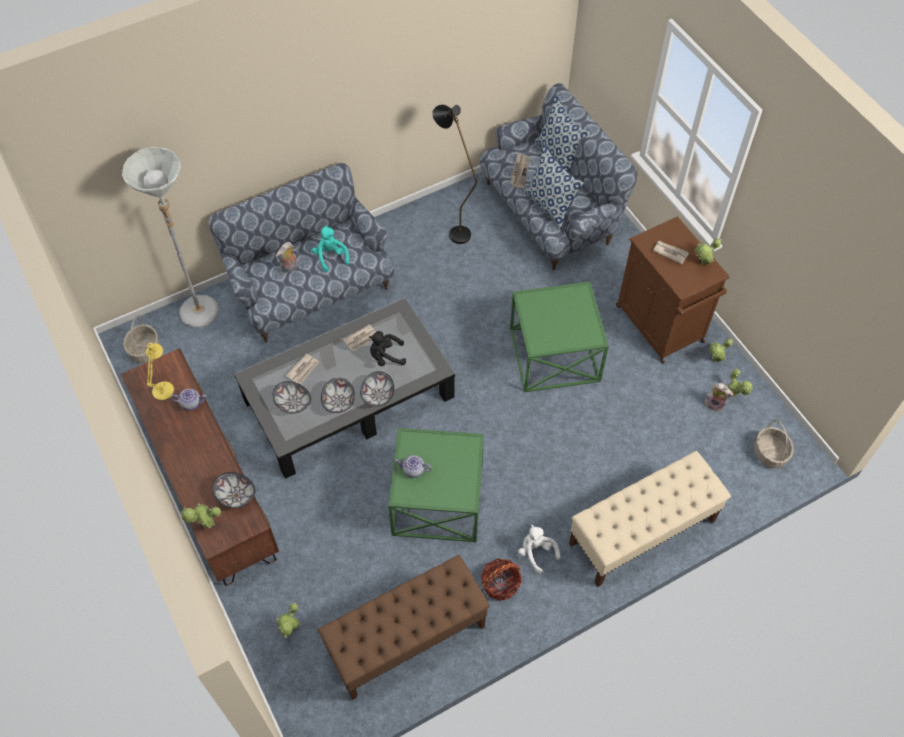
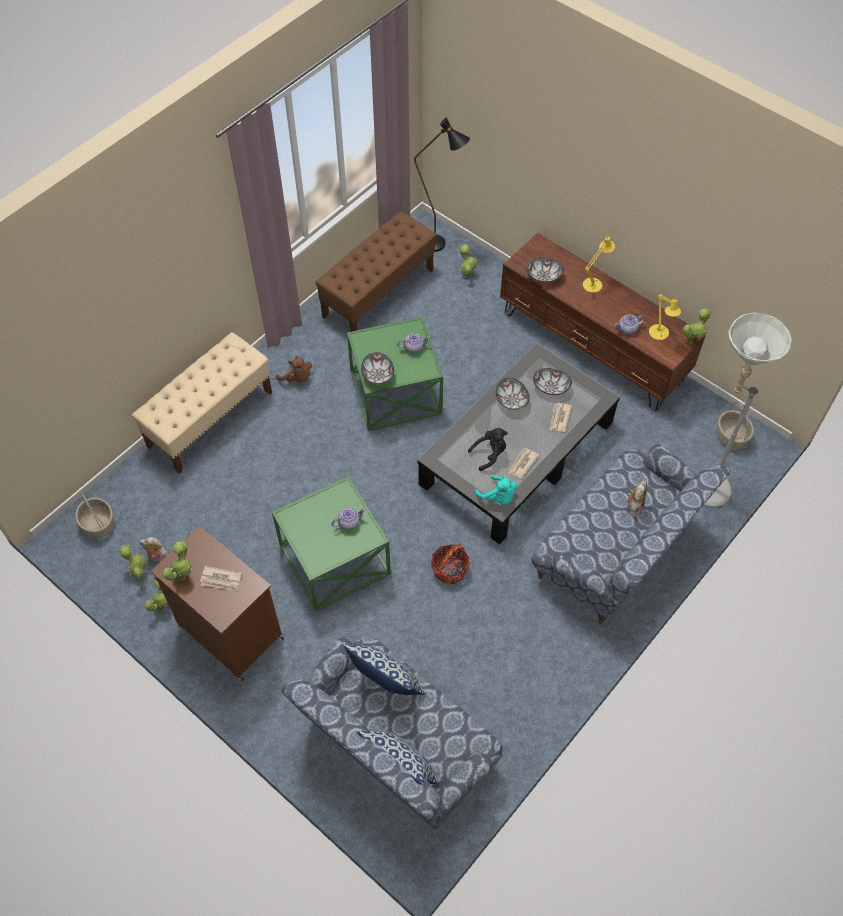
camera: 160 degrees right, 0 degrees up
(188, 468) = (594, 283): none -> yellow table lamp
(207, 525) = (552, 251): potted plant -> potted plant (691, 340)
(330, 257) = (600, 533): turquoise plush toy -> turquoise plush toy (498, 497)
(377, 395) = (480, 416): bowl -> bowl (378, 375)
(454, 230) = (500, 678): black floor lamp -> black floor lamp (442, 246)
(500, 584) = (319, 348): basket -> basket (450, 569)
(519, 171) = (441, 724): newspaper -> none
(536, 552) = (297, 378): white plush toy -> brown plush toy
(541, 317) = (349, 522): none -> teapot

